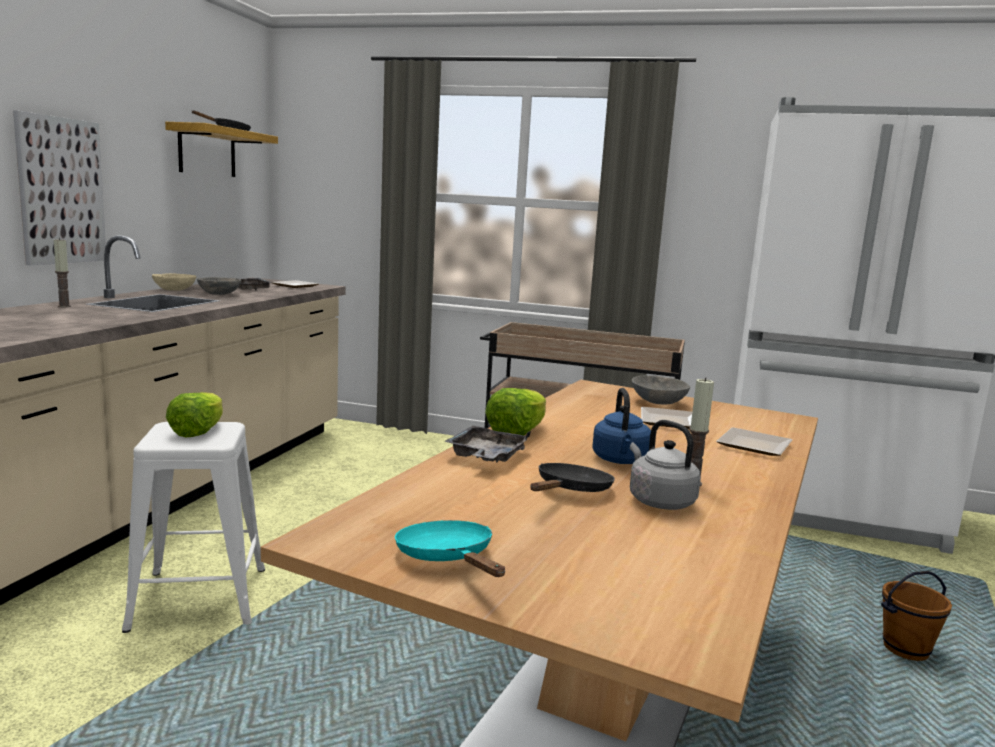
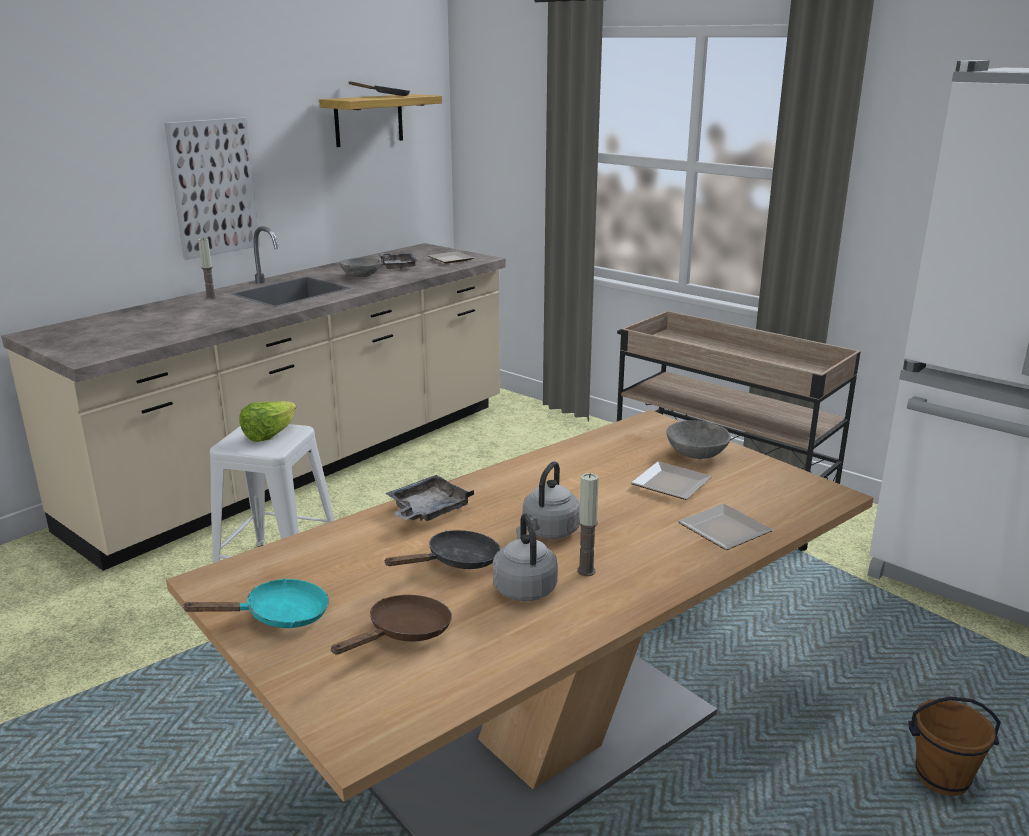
camera: 25 degrees right, 10 degrees up
(175, 290) = (327, 269): beige bowl -> none
(448, 558) = (279, 616): turquoise frying pan -> turquoise frying pan turned 75 degrees clockwise
(517, 432) = (490, 482): lettuce -> none
(602, 552) = (404, 633): none -> brown frying pan
(620, 460) = (549, 532): blue kettle -> grey kettle

